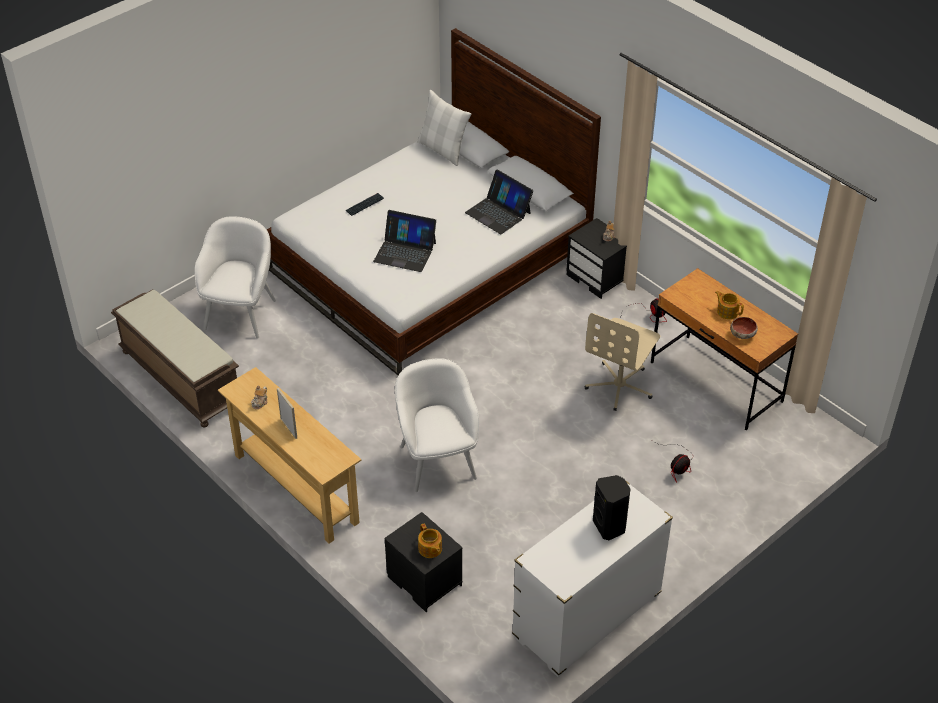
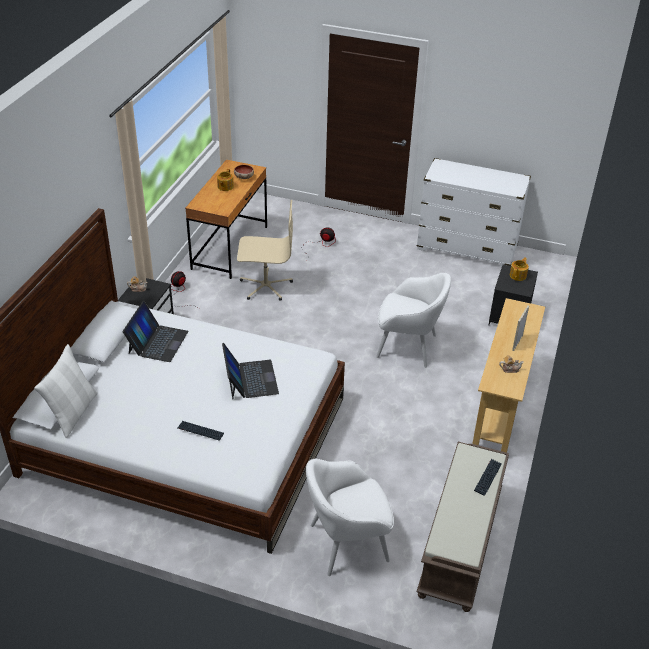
camera: 120 degrees left, 5 degrees down
(182, 356) = (488, 477): none -> keyboard
(437, 460) = (408, 346): white armchair -> white armchair turned 120 degrees counterclockwise
(610, 526) = (464, 174): black speaker -> none

